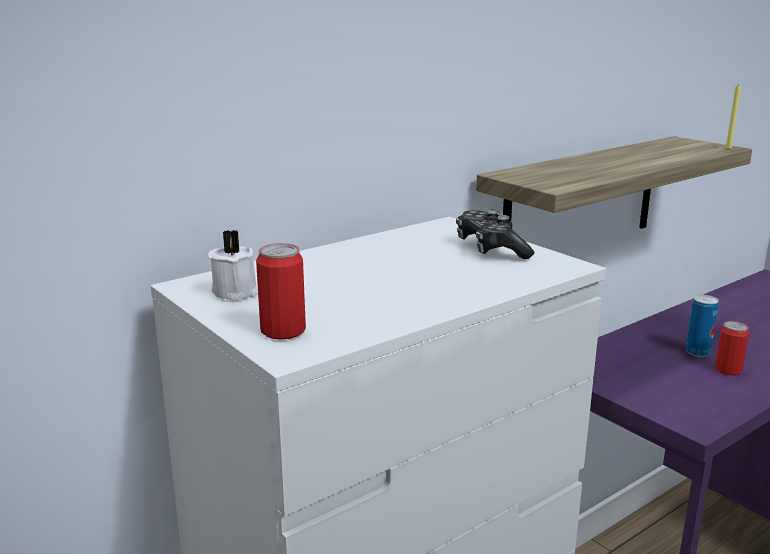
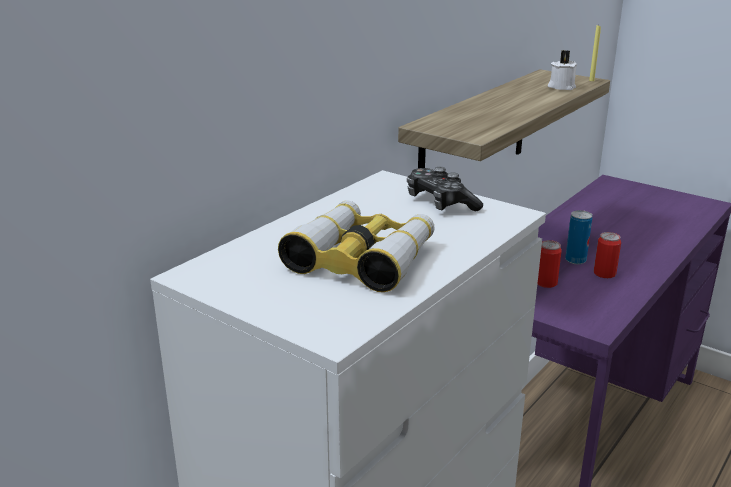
camera: 15 degrees left, 5 degrees up
(236, 291) = (241, 276): white candle -> white candle (561, 87)
(283, 331) = (313, 313): can -> can (546, 283)
(370, 289) = (362, 258): none -> binoculars

